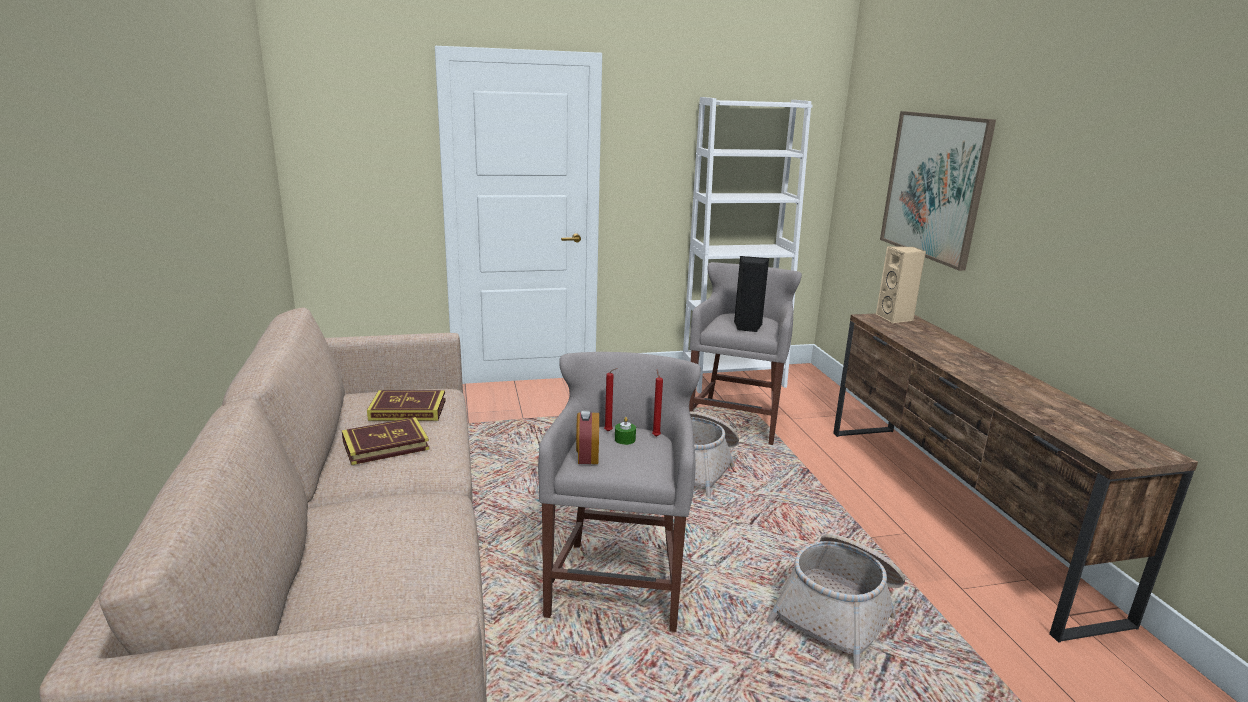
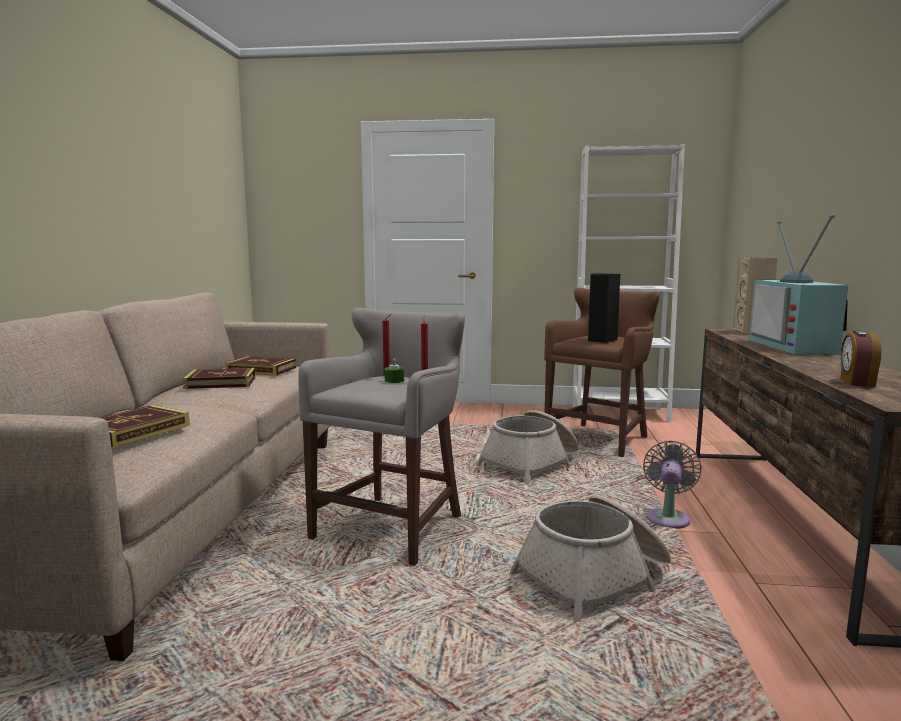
camera: 20 degrees right, 10 degrees down
(394, 568) = (135, 431): none -> book
(587, 456) = (349, 385): alarm clock -> alarm clock (856, 382)
(736, 420) = (599, 438): grey stool -> brown stool
(855, 521) = (668, 517): none -> grey fan
(934, 186) = (791, 198): picture -> none
(958, 351) = (797, 347): none -> television

